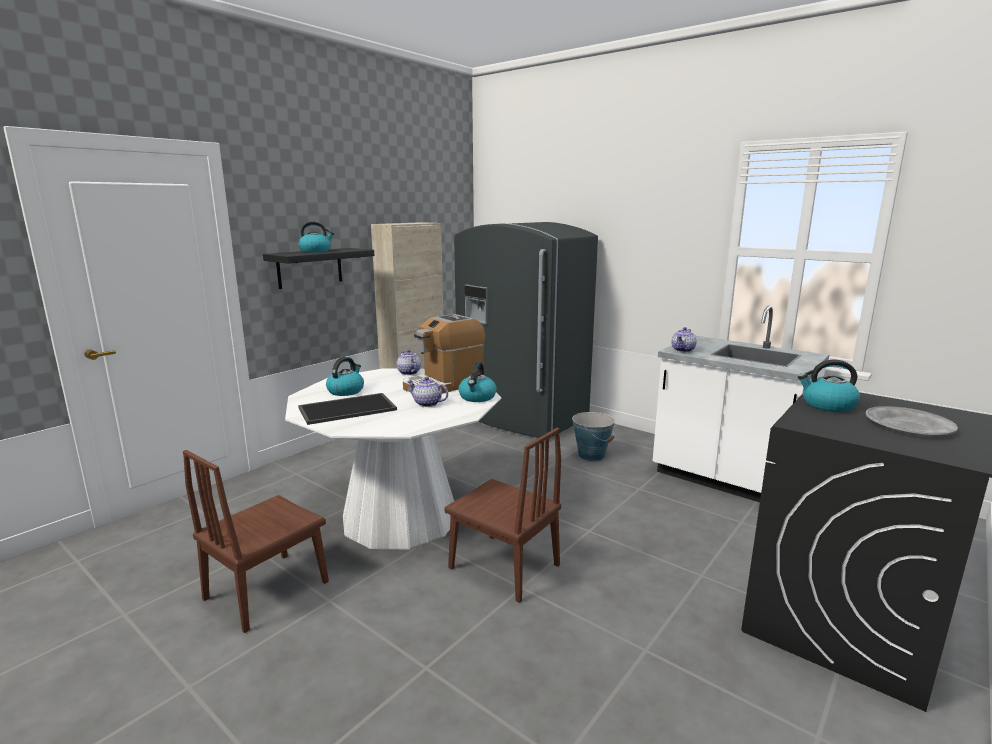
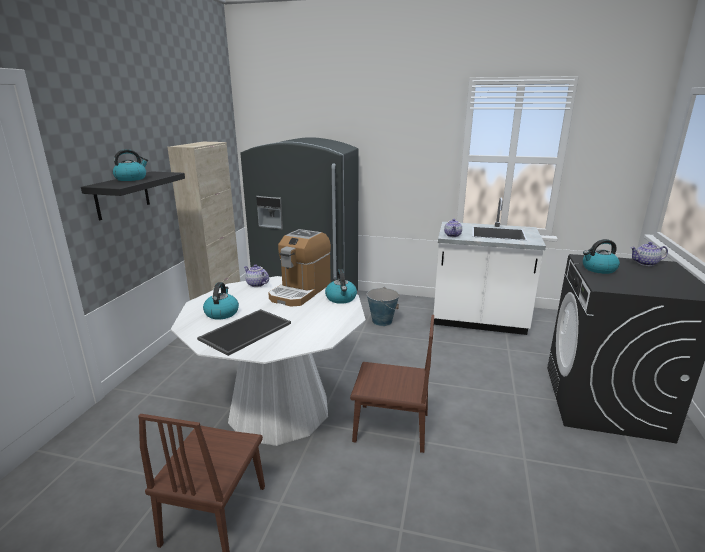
camera: 25 degrees left, 5 degrees up
(427, 404) = (308, 312): teapot -> teapot (645, 263)
(908, 425) = (652, 276): grey plate -> none

